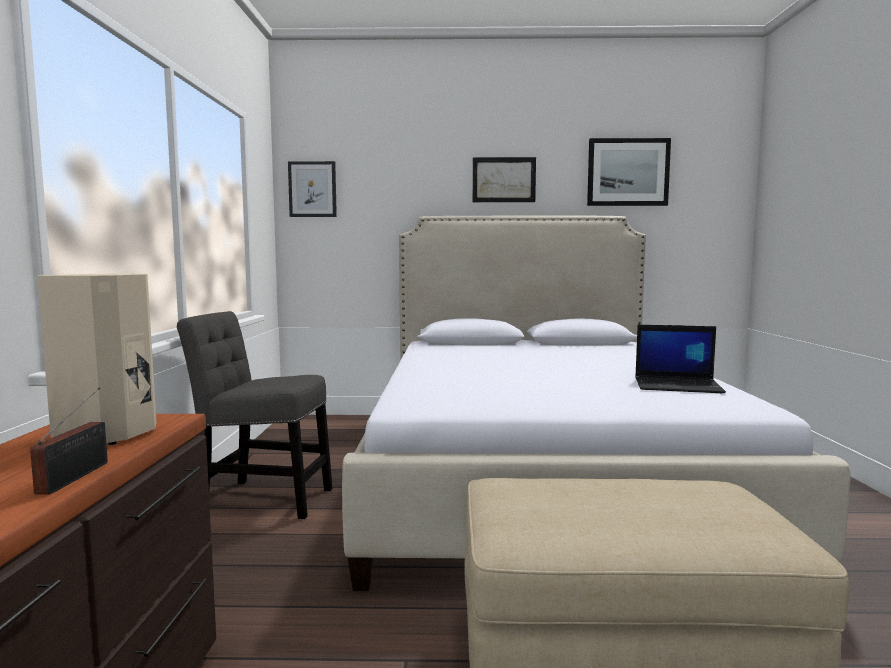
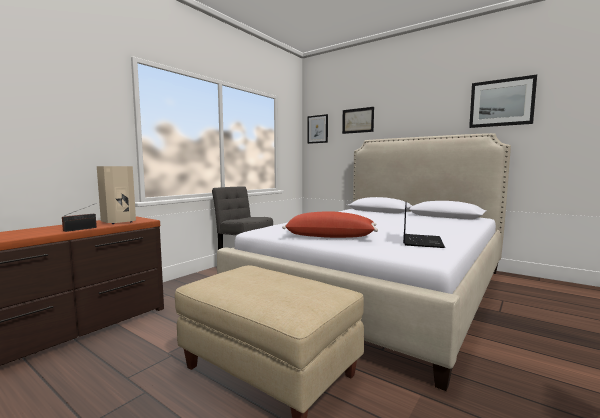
camera: 35 degrees right, 0 degrees up
(504, 180) = (415, 115): picture -> picture (357, 120)
(555, 397) = (330, 236): none -> red pillow
(678, 385) = (421, 241): laptop -> laptop turned 120 degrees counterclockwise

